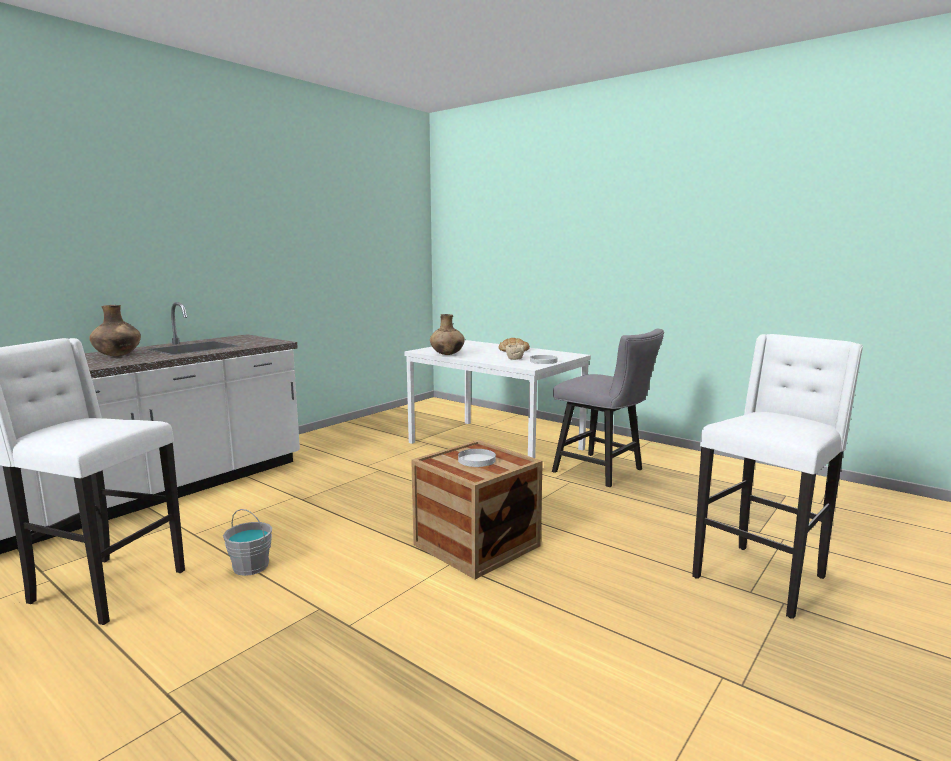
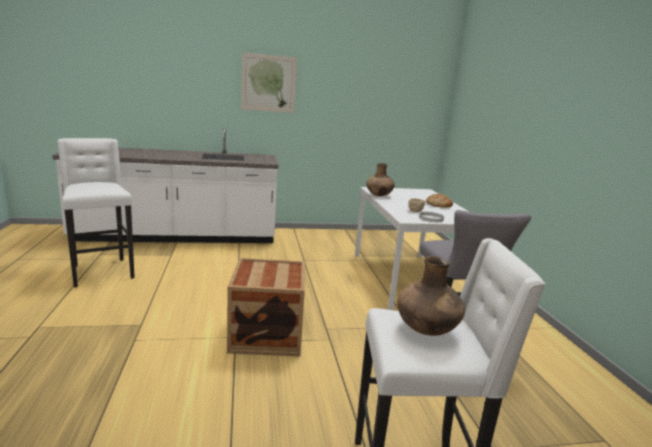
camera: 40 degrees right, 5 degrees up
(118, 355) = (180, 154): brown vase -> brown vase (426, 330)
(224, 227) = (268, 83): none -> picture
(250, 567) = (156, 289): grey bucket -> none
(476, 460) = (272, 273): white plate -> none

